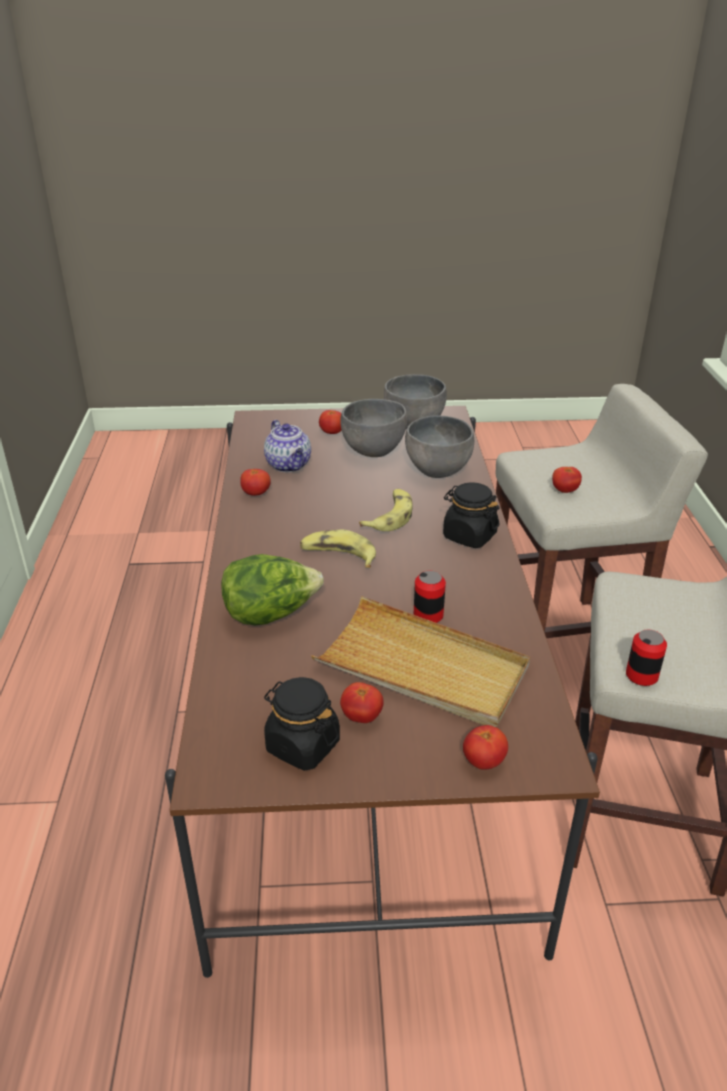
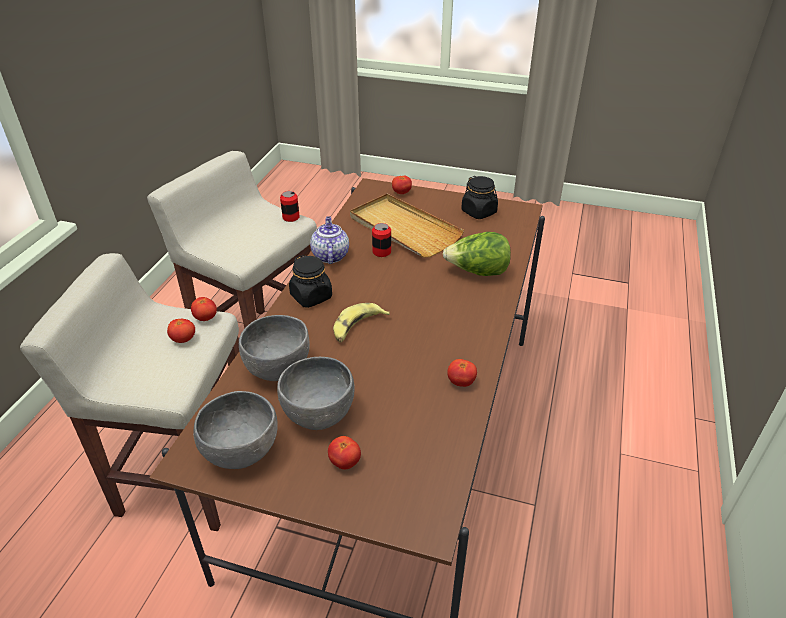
camera: 160 degrees left, 5 degrees up
(289, 465) = (416, 415): teapot -> teapot (330, 255)
(338, 556) = (416, 302): banana -> none
(362, 717) = (446, 216): tomato -> tomato (206, 318)

